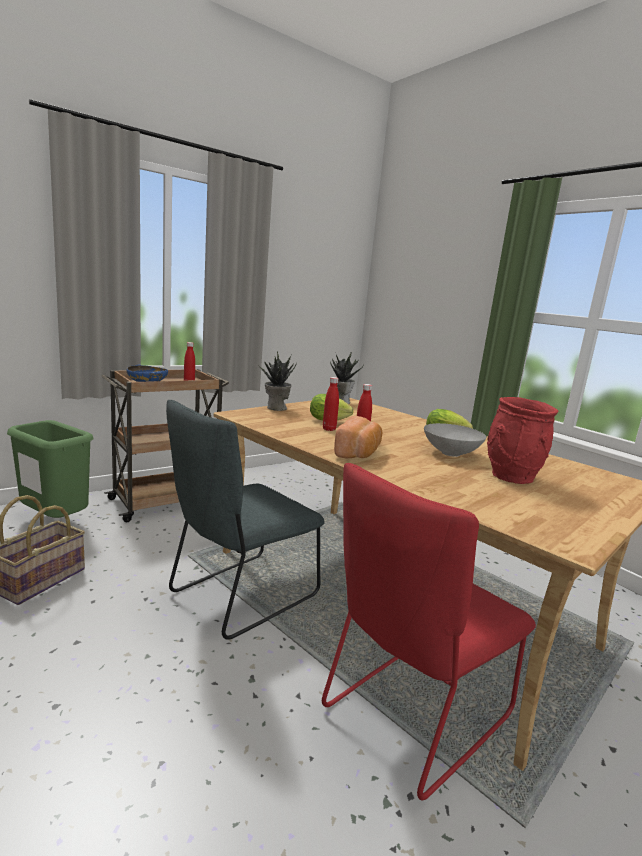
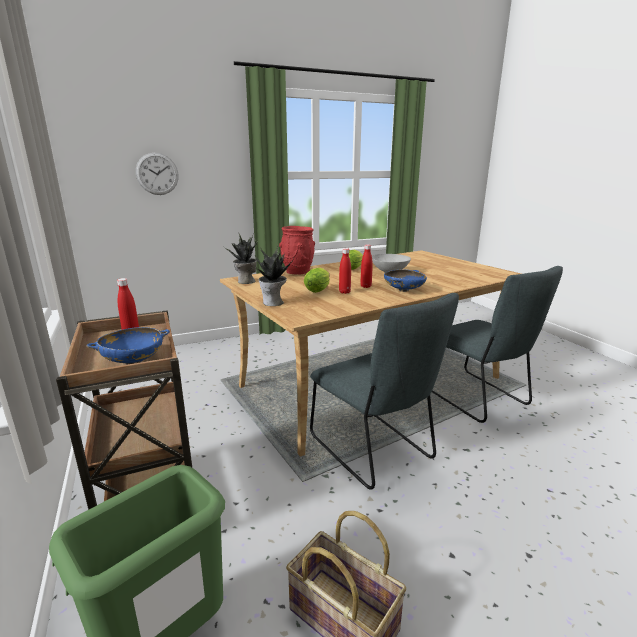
camera: 75 degrees left, 5 degrees up
(358, 453) = (404, 290): bread -> blue bowl
(411, 716) = (477, 398): red chair -> grey chair
(422, 302) = (157, 174): none -> wall clock
(510, 476) = (426, 268): red vase -> red vase (297, 272)

